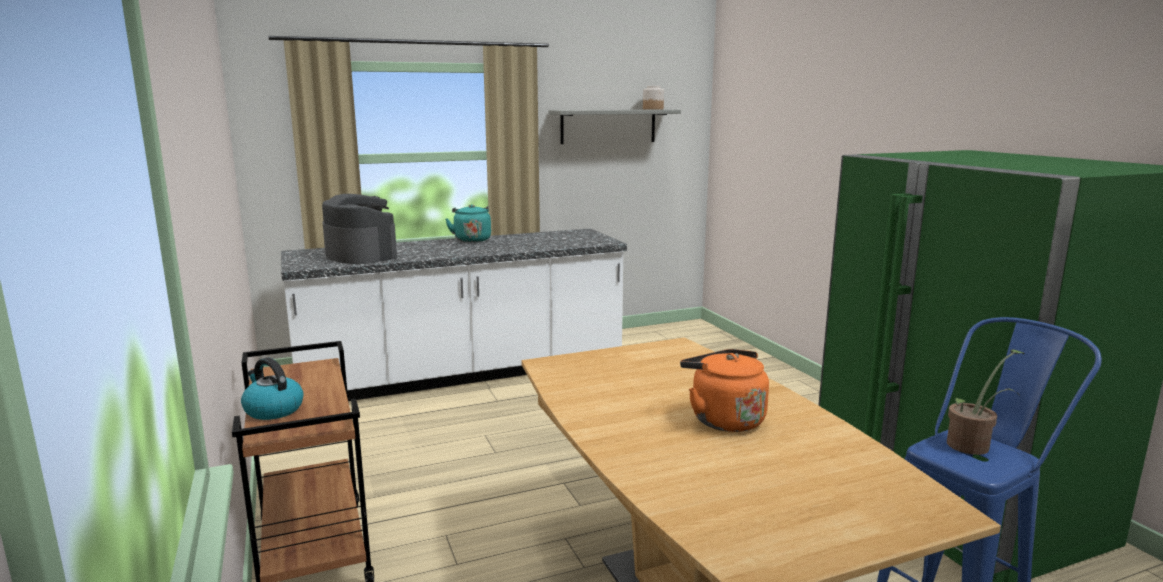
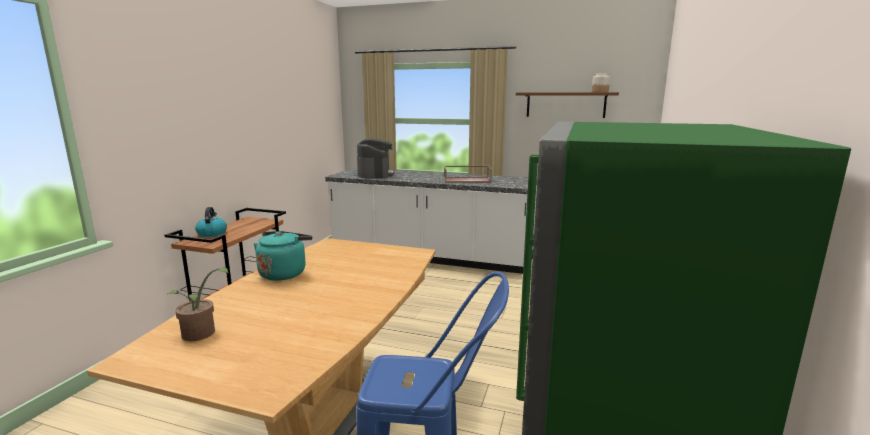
camera: 40 degrees right, 0 degrees up
(472, 239) = (449, 174): turquoise kettle -> turquoise kettle (284, 273)
(520, 243) = (467, 180): none -> brown tray
(608, 126) = (565, 105): grey shelf -> brown shelf
(723, 419) = (323, 295): orange kettle -> none
(973, 445) = (425, 374): potted plant -> potted plant (201, 334)

